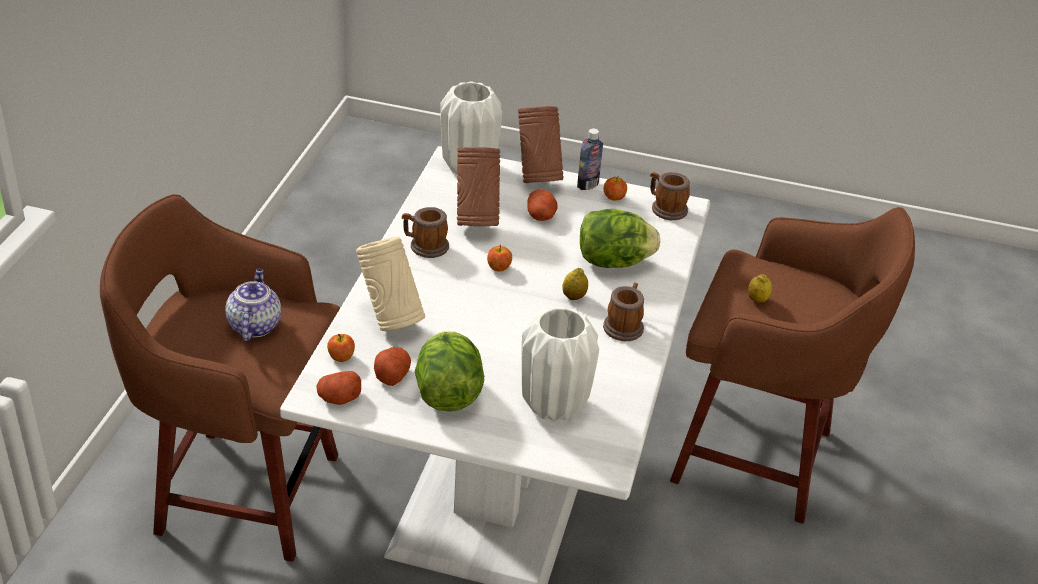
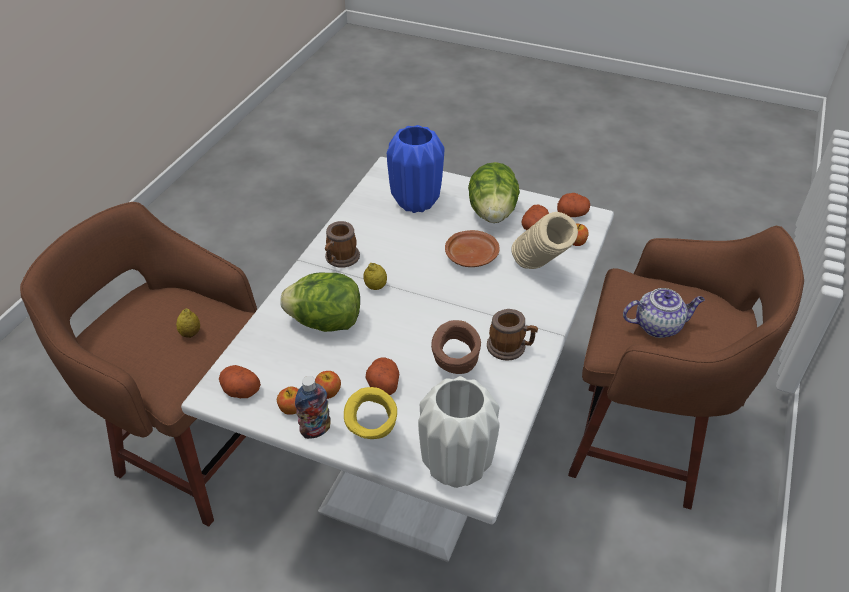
camera: 170 degrees left, 5 degrees up
(254, 325) = (658, 326): teapot -> teapot turned 105 degrees counterclockwise
(471, 335) = (471, 256): none -> brown plate
(499, 267) = (439, 319): apple -> apple (328, 392)
(537, 178) = (373, 444): brown vase -> yellow vase
(553, 406) = (416, 202): white vase -> blue vase
(665, 208) = (240, 390): mug -> potato

